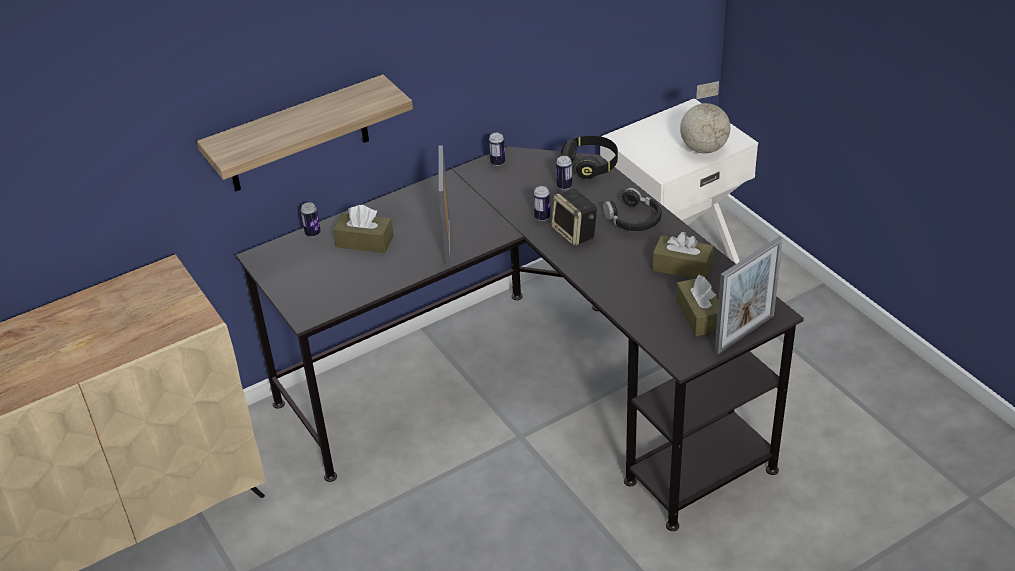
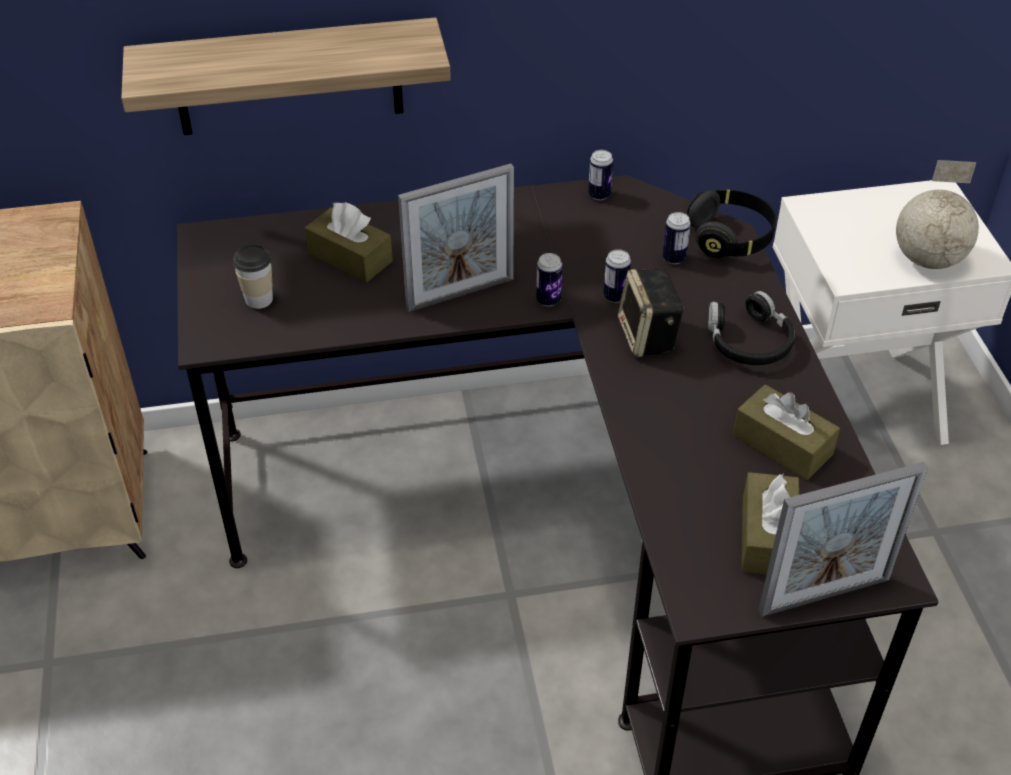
camera: 20 degrees right, 5 degrees up
(312, 233) = (291, 224): can -> can (548, 300)
(322, 282) = (258, 299): none -> cup
(447, 242) = (460, 294): picture frame -> picture frame turned 135 degrees counterclockwise

